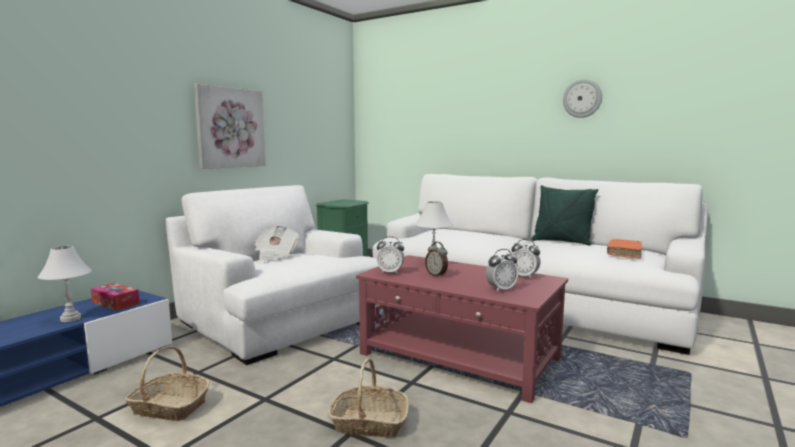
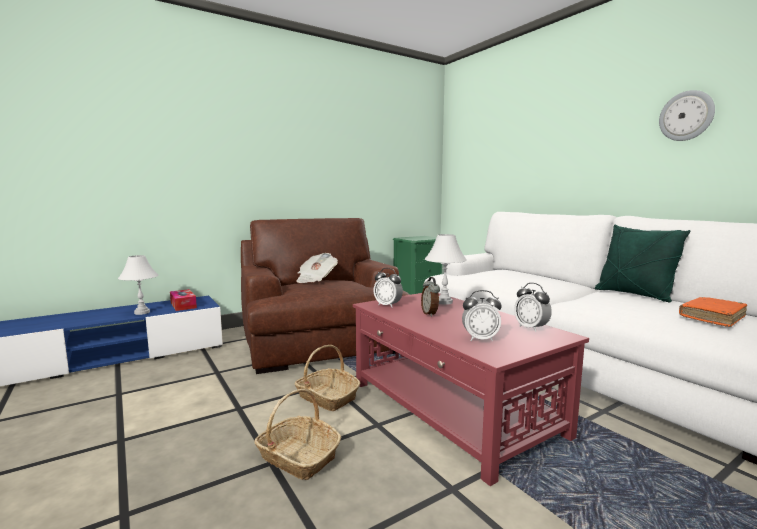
camera: 25 degrees right, 0 degrees up
(169, 407) = (168, 397): basket -> basket (327, 397)
(230, 128) = (305, 166): picture -> none
(279, 319) = (321, 338): white armchair -> brown armchair

